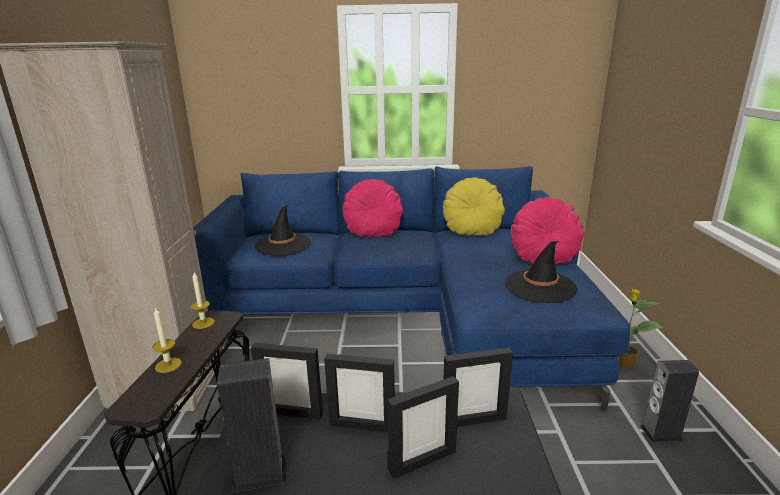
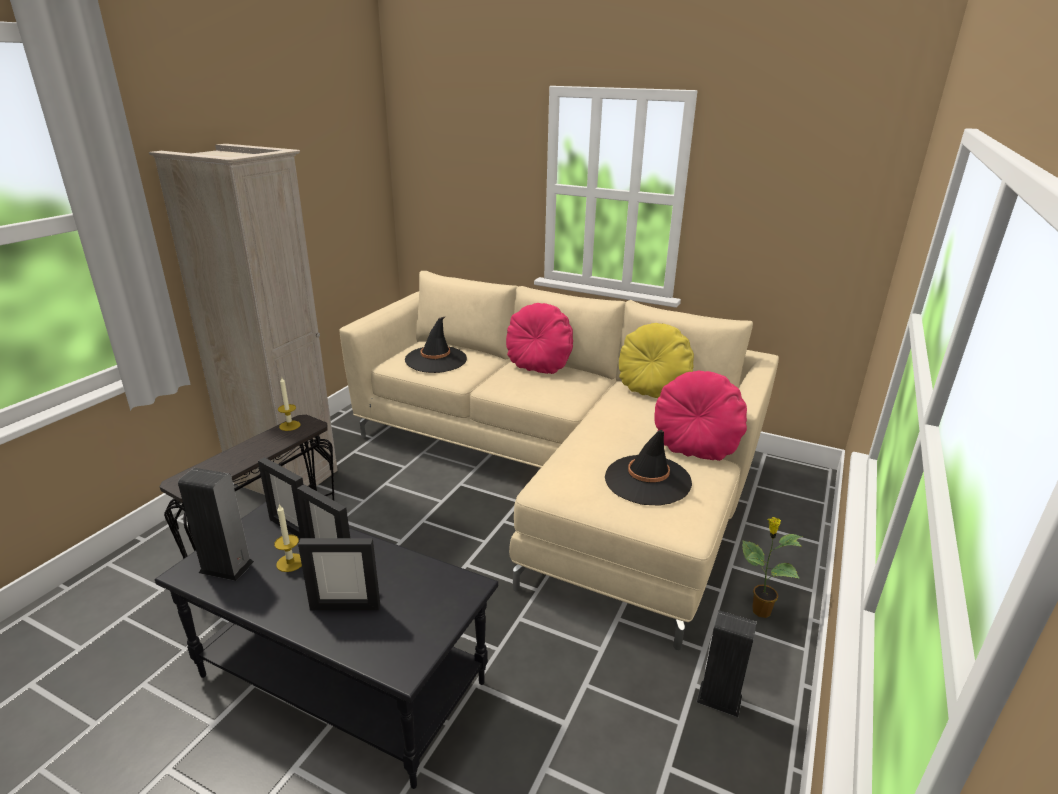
camera: 25 degrees right, 5 degrees up
(168, 365) = (232, 456): candle -> candle (290, 562)
(413, 316) = (562, 474): blue sofa -> beige sofa
(474, 420) = (424, 590): picture frame -> none

